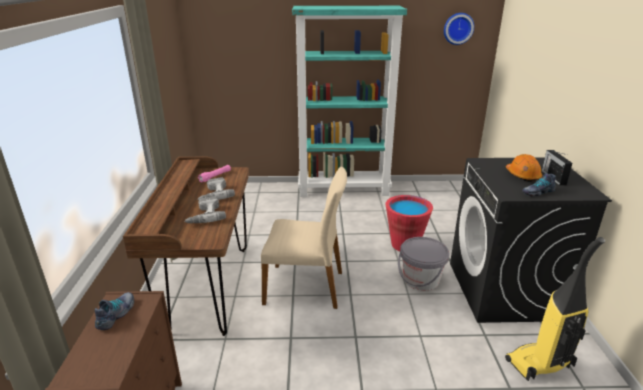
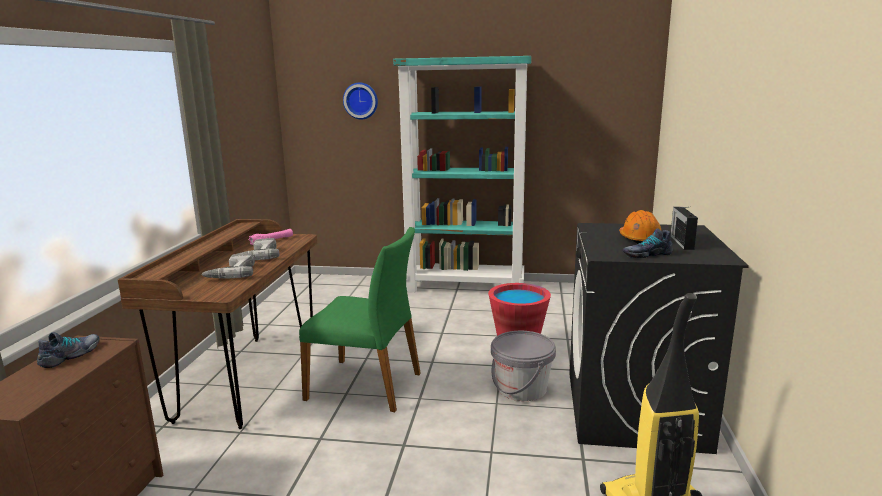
camera: 10 degrees right, 10 degrees down
(305, 286) = (366, 385): beige chair -> green chair
(458, 28) = (607, 83): wall clock -> wall clock (361, 100)

